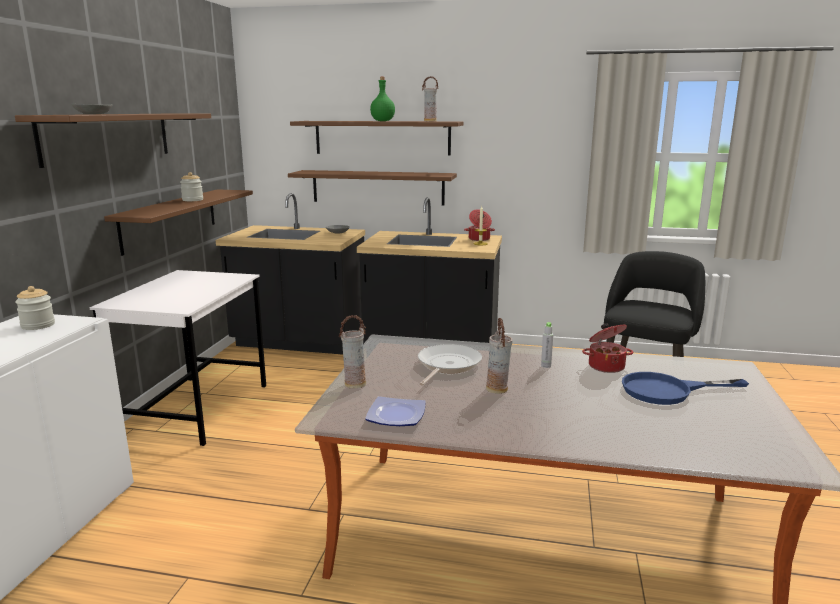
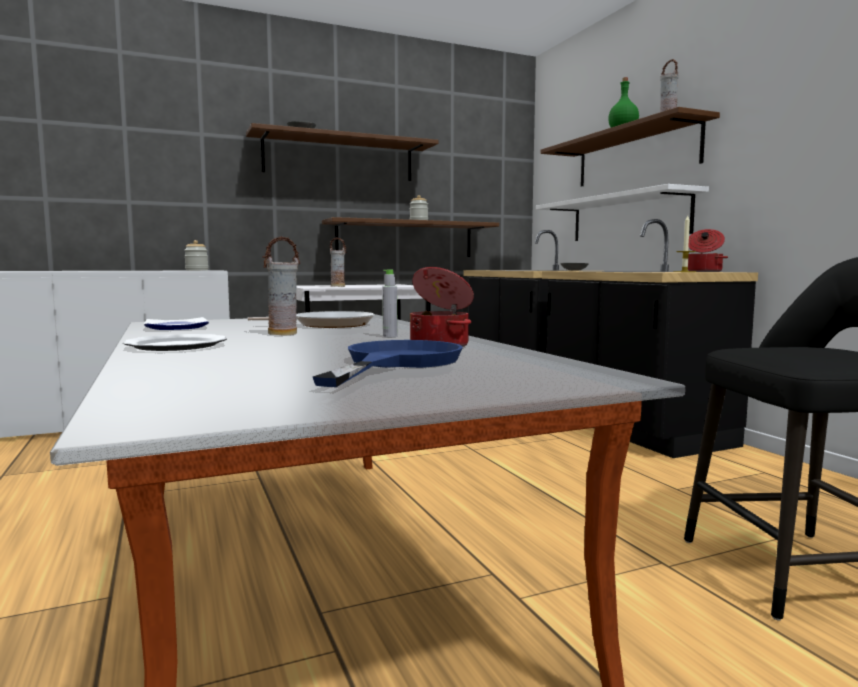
camera: 55 degrees right, 10 degrees down
(354, 384) = (239, 320): vase -> vase (338, 286)
(377, 187) = (628, 218): brown shelf -> white shelf
(538, 431) = (176, 346): none -> plate
(667, 390) = (396, 363): blue frying pan -> blue frying pan turned 60 degrees clockwise

